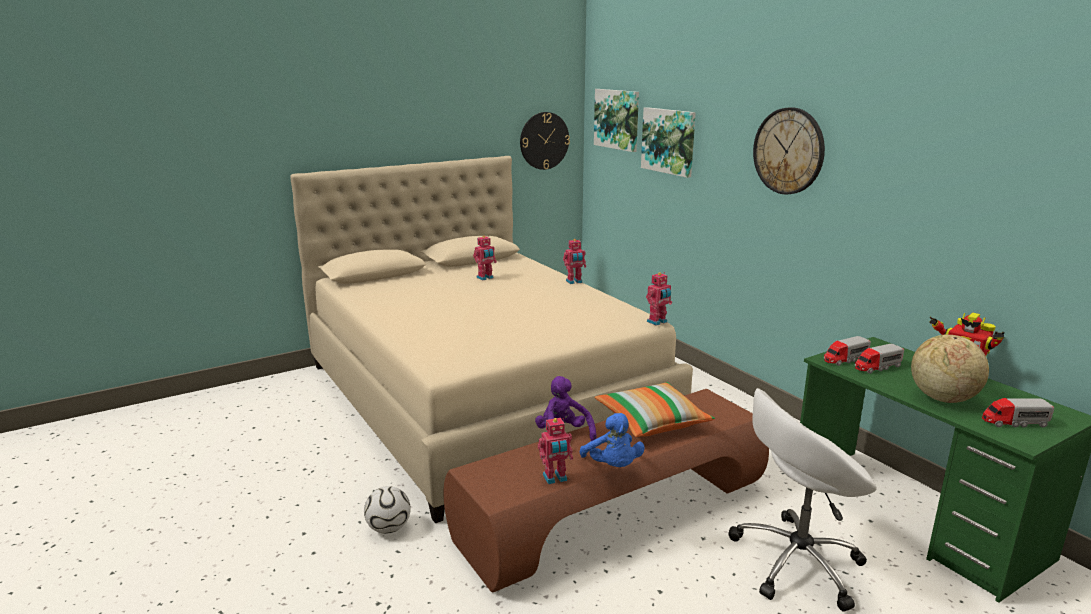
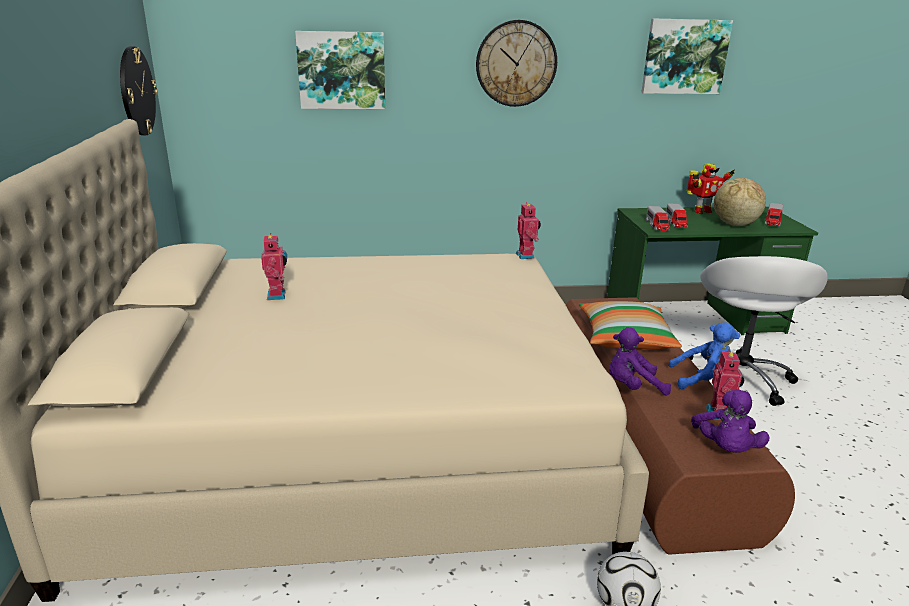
camera: 65 degrees left, 5 degrees up
(499, 484) = (725, 448): none -> purple plush toy
(574, 282) = (365, 258): toy robot -> none
(617, 119) = (235, 50): picture -> picture (684, 56)

